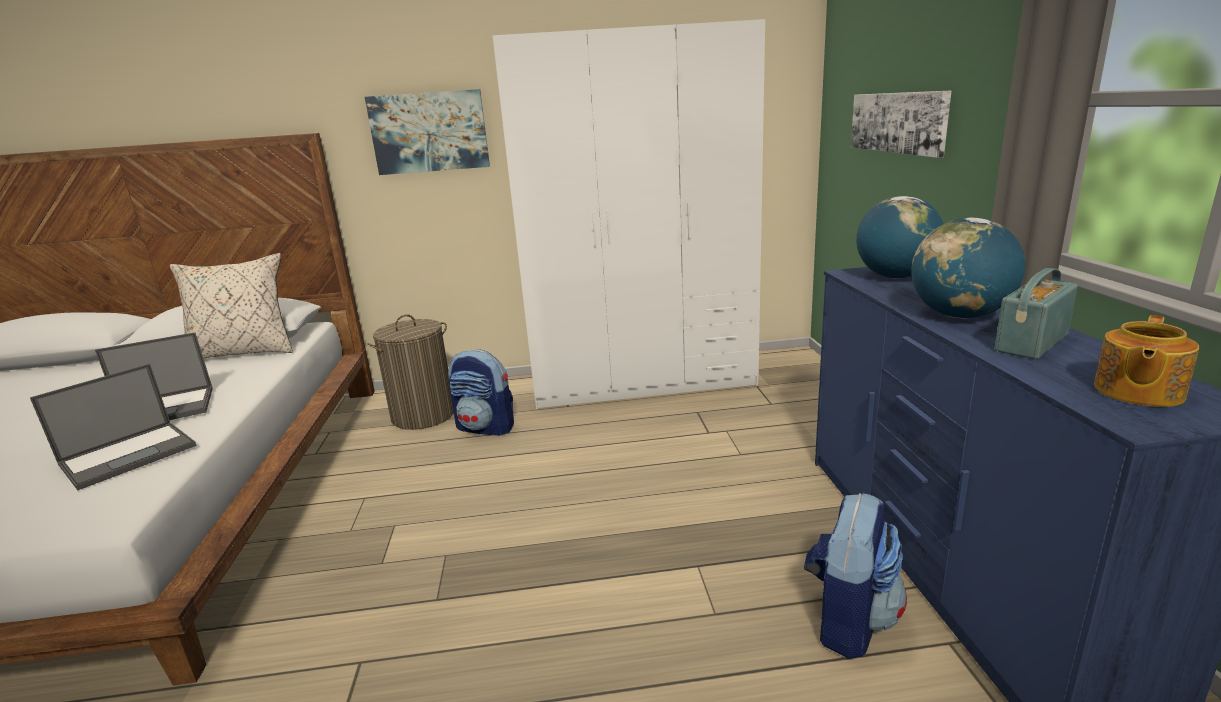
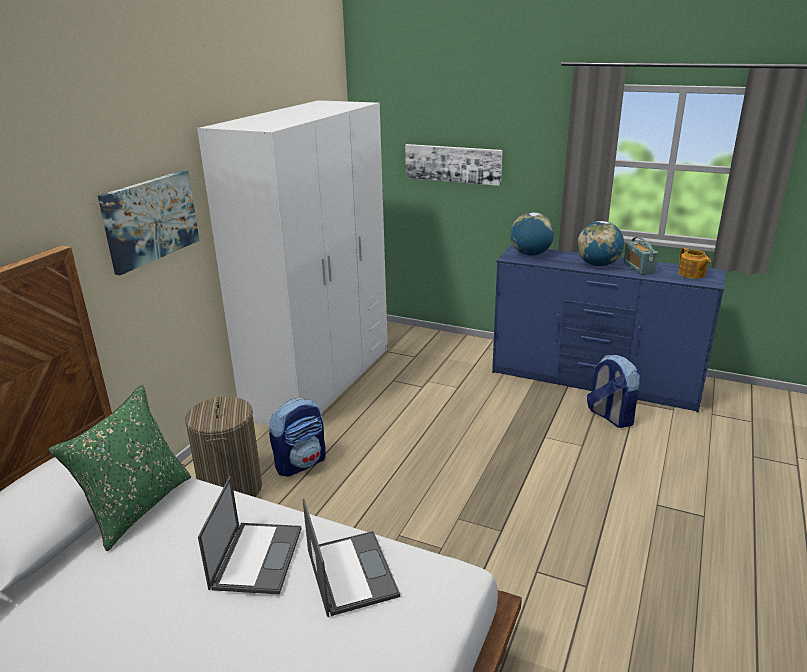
camera: 60 degrees left, 5 degrees up
(243, 352) = (136, 507): beige pillow -> green pillow

